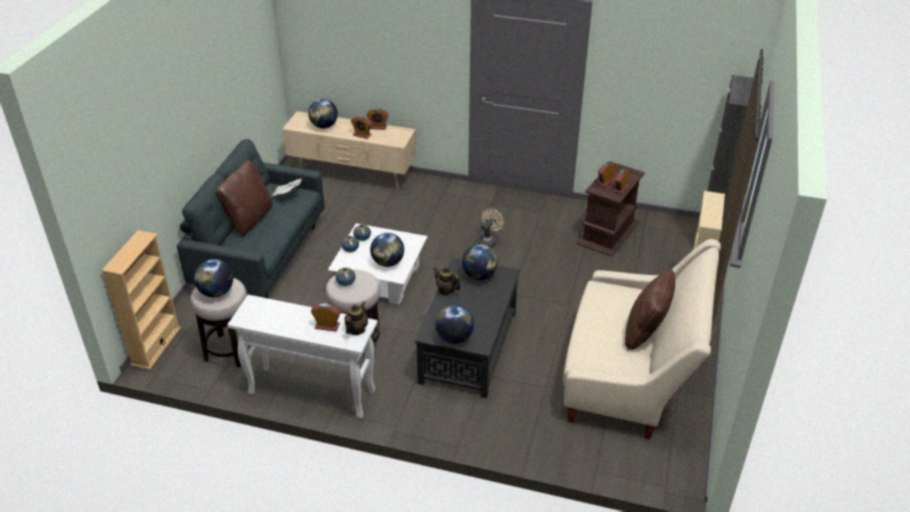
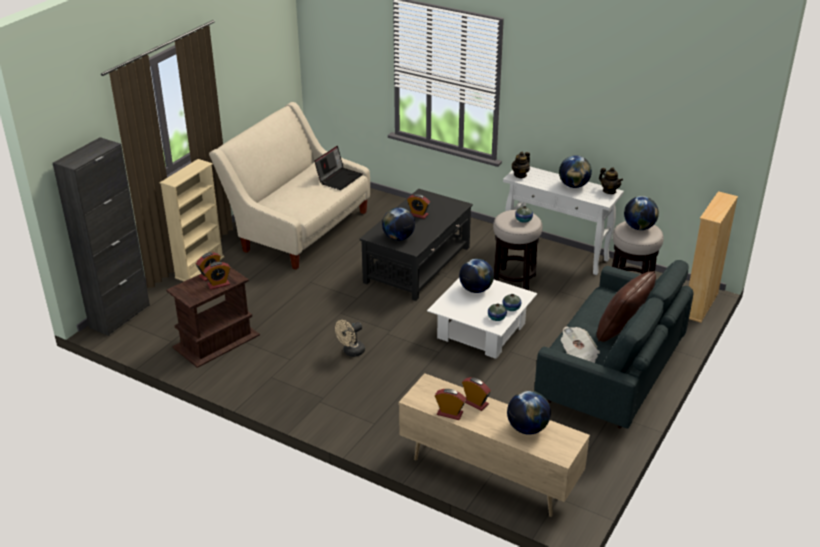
camera: 165 degrees left, 5 degrees down
(327, 326) = (543, 180): alarm clock -> alarm clock (418, 215)
(446, 290) = (433, 231): teapot -> teapot (609, 191)
(454, 338) = (440, 200): globe -> globe (573, 186)
(595, 353) = (339, 178): none -> laptop
(645, 333) = (291, 184): brown pillow -> none

